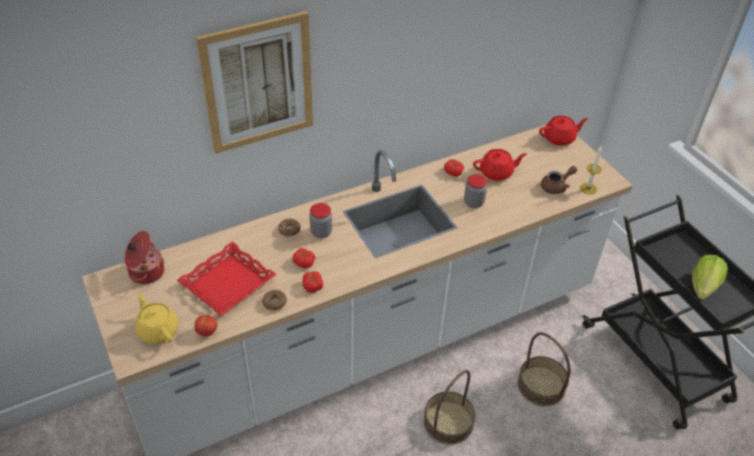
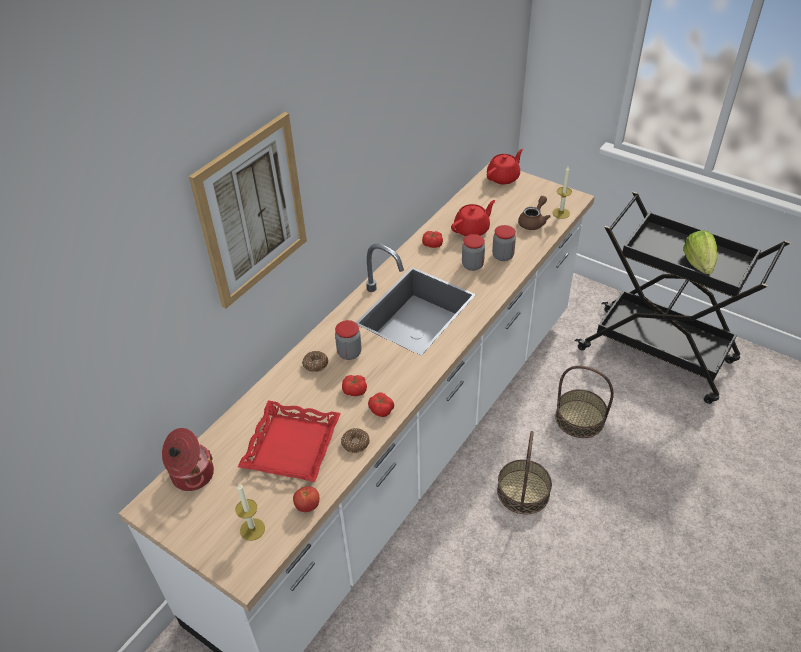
camera: 25 degrees left, 0 degrees up
(158, 330) = (252, 529): yellow teapot -> candle
(506, 205) = (502, 256): none -> jar

